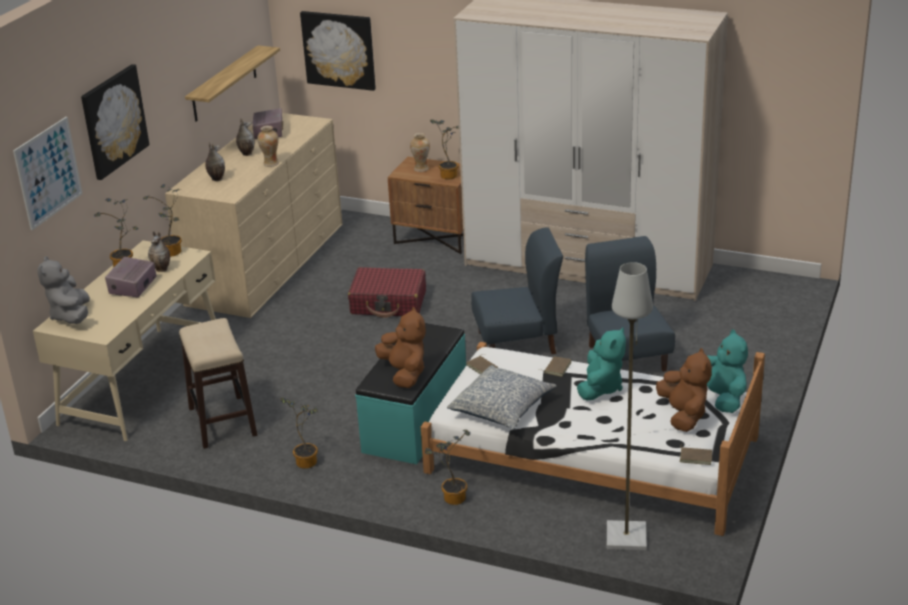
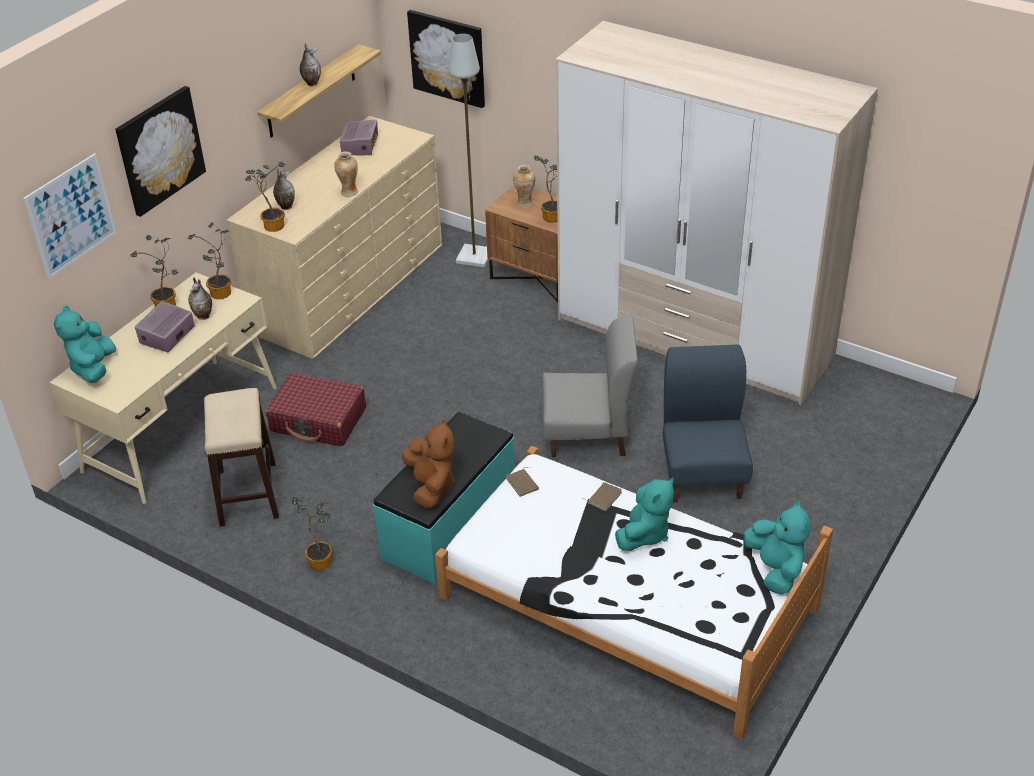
camera: 10 degrees right, 10 degrees up
(71, 316) = (93, 368): grey plush toy -> turquoise plush toy
(246, 153) = (327, 174): vase -> vase (311, 83)
(389, 303) = (463, 359): red suitcase -> red suitcase (318, 420)
(451, 497) = (460, 634): potted plant -> potted plant (272, 225)
(502, 408) = (528, 545): pillow -> none
(517, 343) = (587, 434): blue chair -> grey chair
(627, 536) = (635, 721): grey floor lamp -> grey floor lamp (475, 256)
(684, 415) = (726, 588): brown plush toy -> none
(696, 457) = (723, 650): brown book -> none

